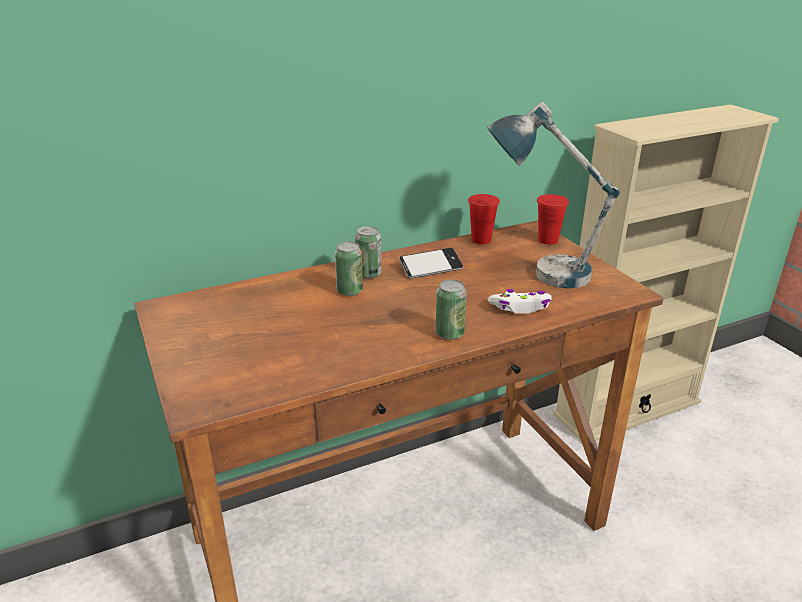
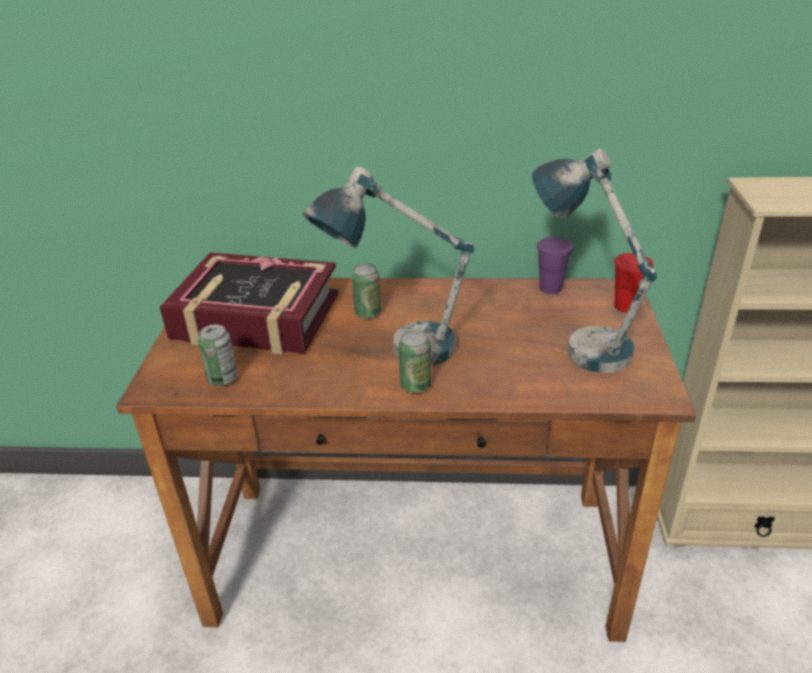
camera: 30 degrees right, 5 degrees up
(243, 319) = (256, 317): none -> book
(368, 274) = (402, 299): can -> can (223, 378)
(406, 313) = (396, 351): none -> table lamp
(430, 268) = (466, 308): phone -> none
(481, 240) = (550, 288): red cup -> purple cup
(520, 307) = (514, 378): white game controller -> none

